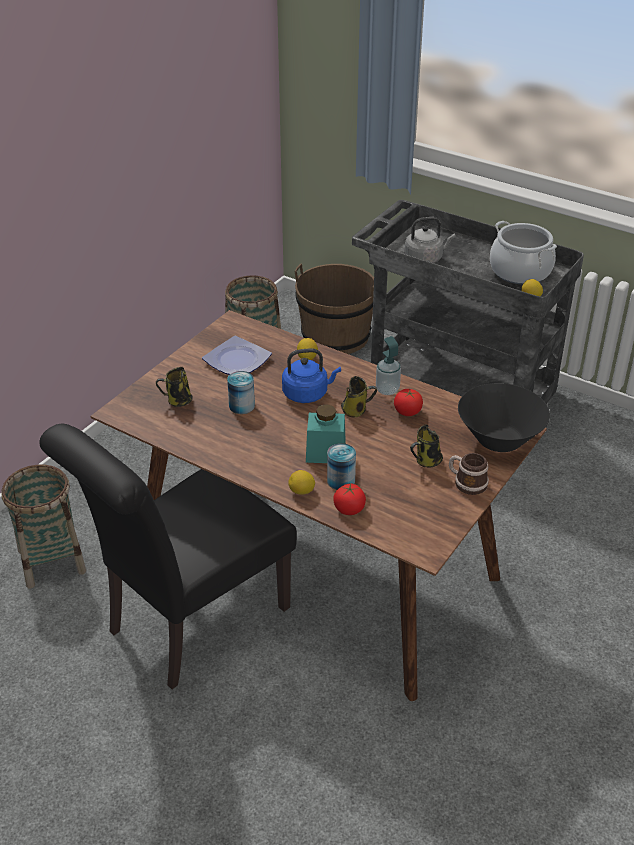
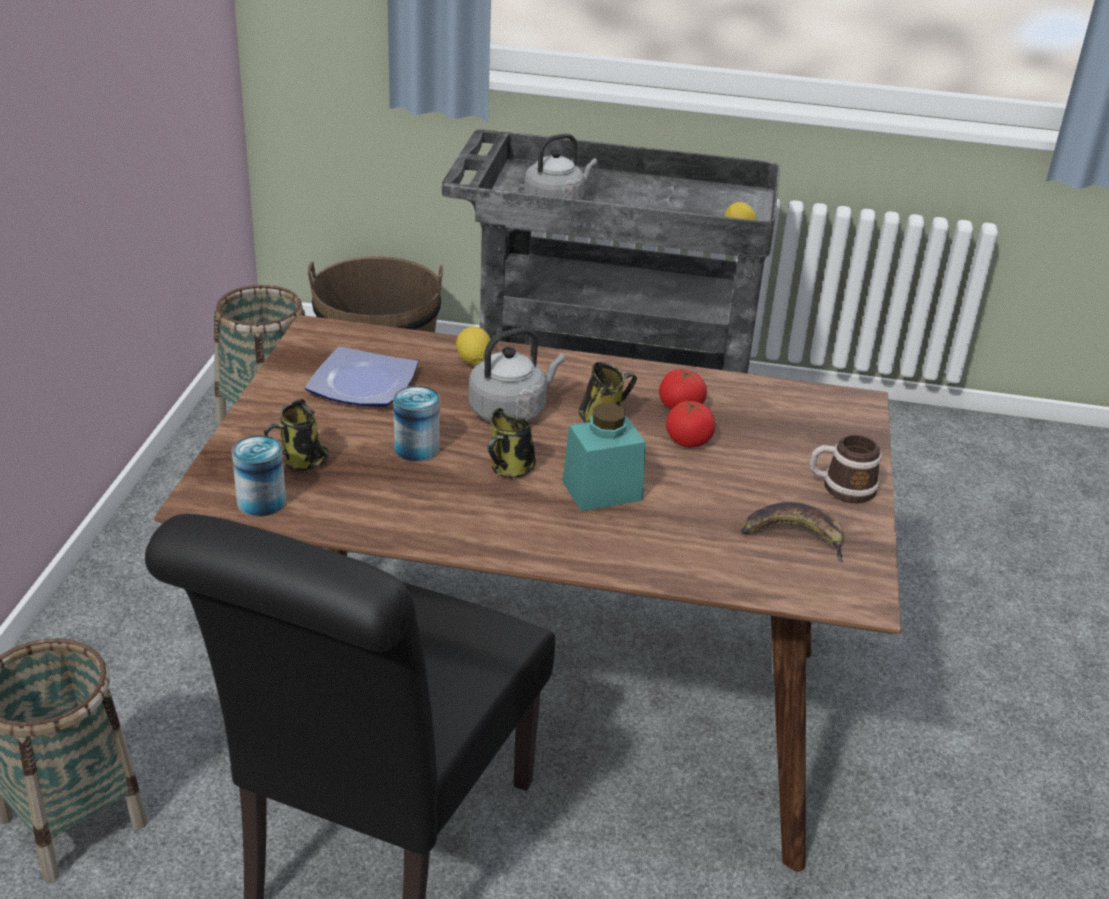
camera: 25 degrees left, 5 degrees down
(302, 491) = (607, 556): lemon -> none
(307, 394) = (511, 411): blue kettle -> grey kettle
(341, 480) = (656, 526): can -> can (261, 502)
(349, 509) = (701, 565): tomato -> tomato (688, 440)
(387, 390) = (628, 383): soap dispenser -> none
(415, 505) = (794, 536): none -> banana
(426, 461) = (761, 470): mug -> mug (509, 470)
(499, 440) = (839, 419): black bowl -> none
(520, 271) = (698, 201): cooking pot -> none

